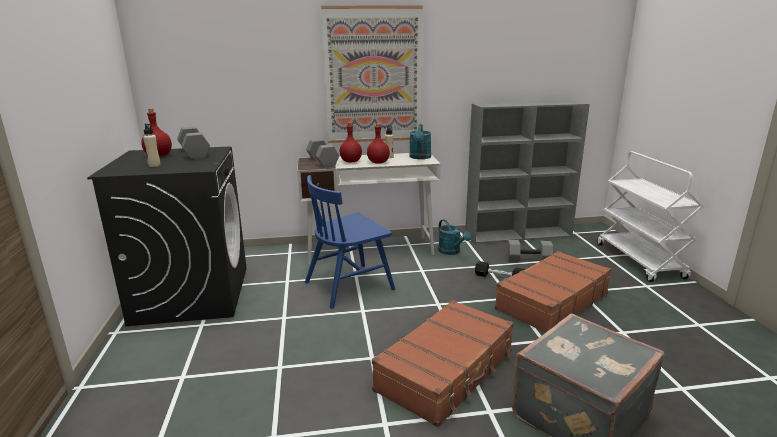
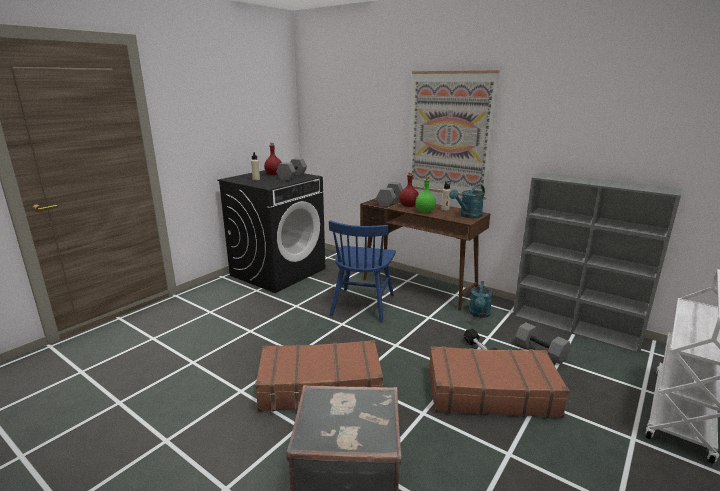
camera: 45 degrees right, 0 degrees up
(349, 285) = (362, 304): blue chair -> blue chair turned 90 degrees counterclockwise
(370, 249) = (419, 287): white desk -> brown desk
(378, 162) = (425, 211): red bottle -> green bottle

